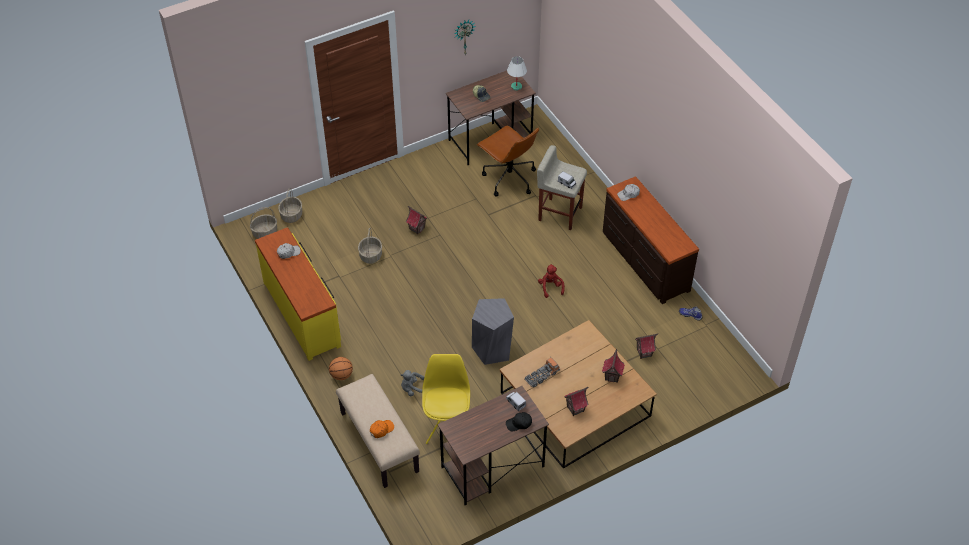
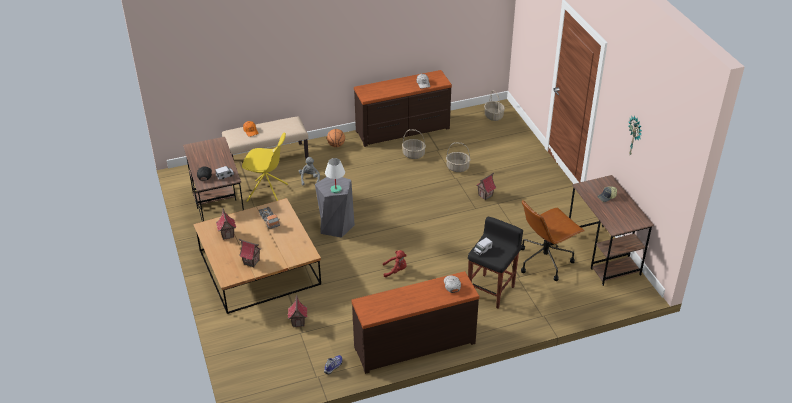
camera: 100 degrees right, 10 degrees down
(291, 215) = (511, 129): basket -> basket (414, 154)
(303, 313) = (403, 130): yellow dresser -> brown dresser
(516, 87) = (621, 222): white table lamp -> white table lamp (336, 189)
(559, 213) = (491, 290): beige stool -> black stool

